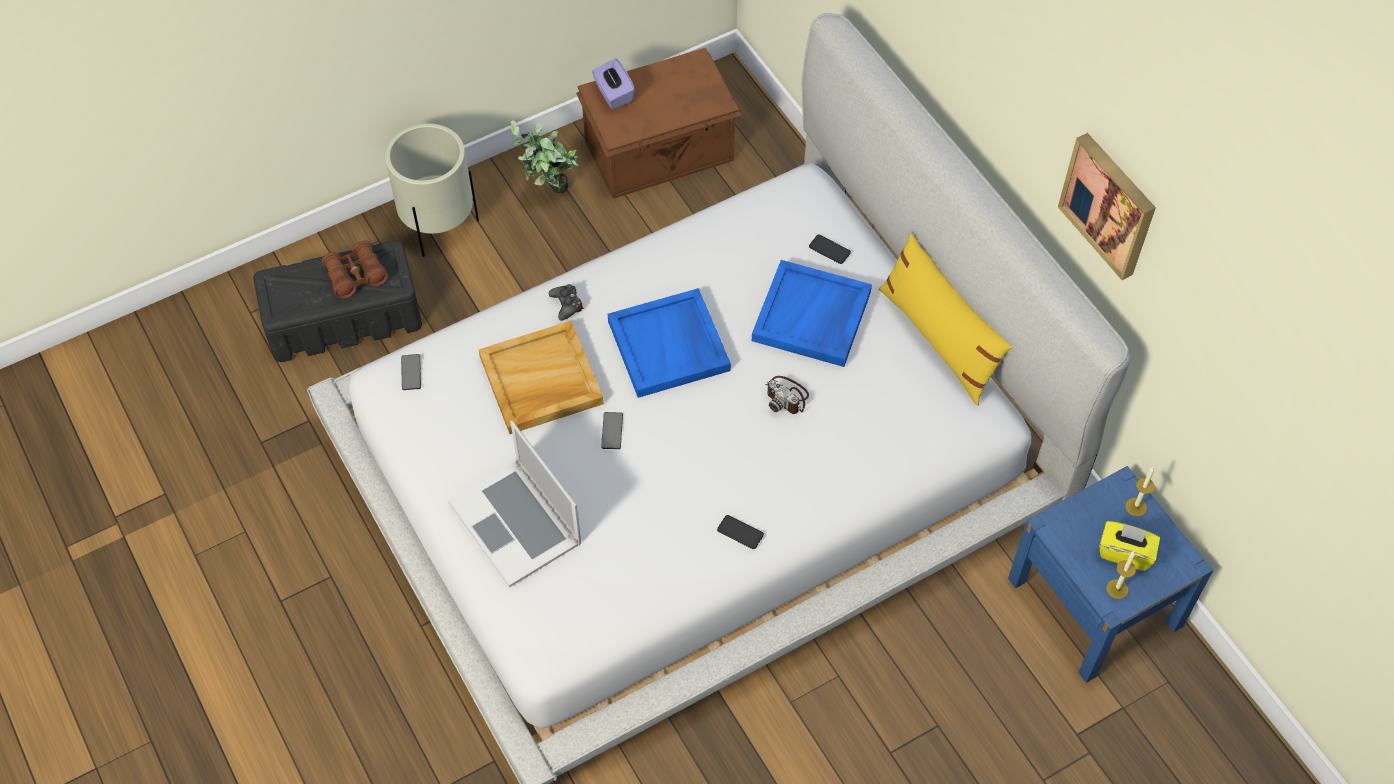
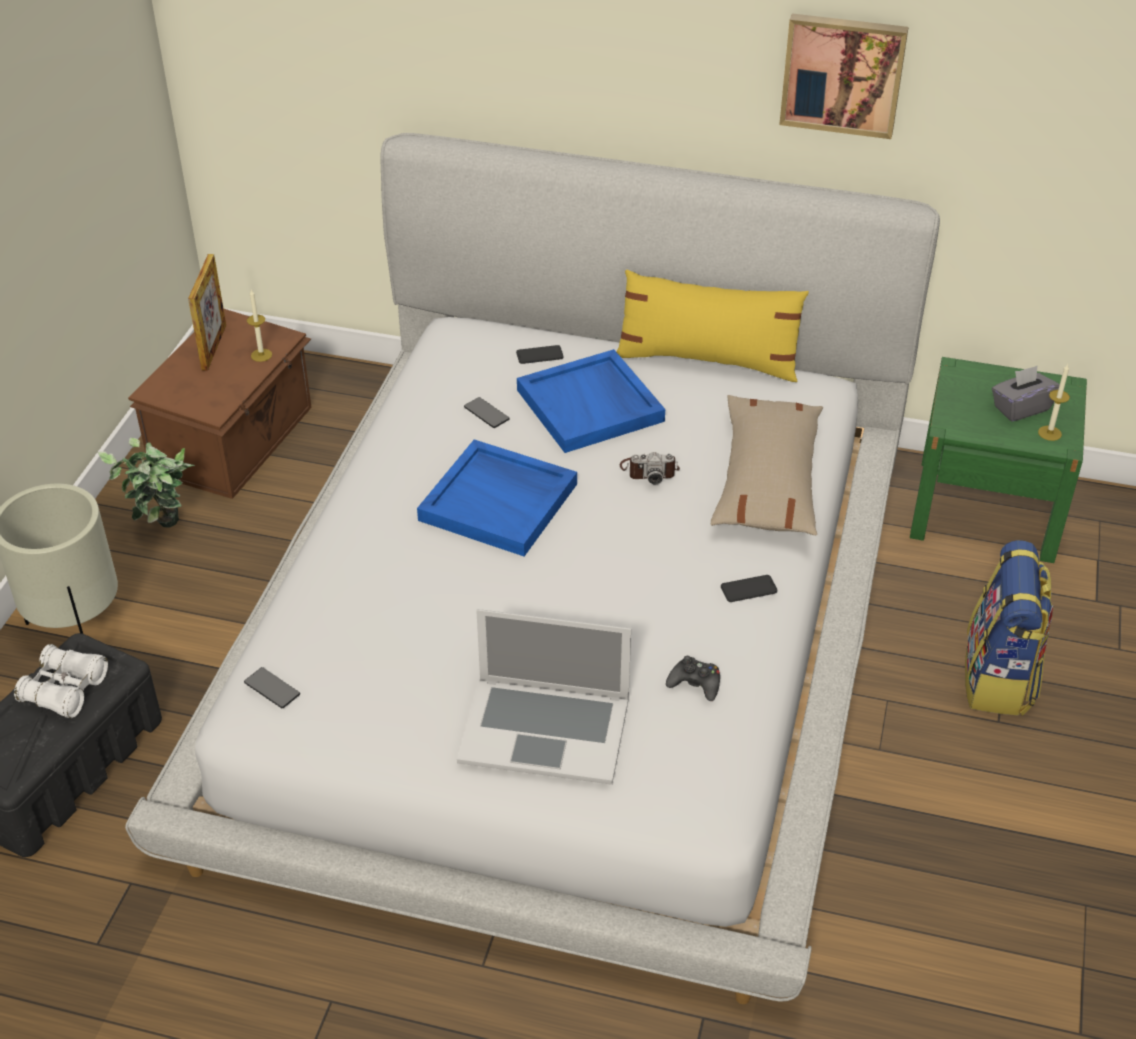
camera: 45 degrees left, 15 degrees down
(356, 276) = (65, 690): brown binoculars -> white binoculars
(540, 381) = (416, 605): beige tray -> none
(567, 304) = (360, 534): black game controller -> black game controller (695, 683)
(612, 431) = (536, 596): phone -> phone (486, 413)
(613, 94) = (174, 383): purple tissue box -> none
(667, 81) = (214, 347): none -> picture frame
(854, 465) = (768, 480): none -> beige pillow
(930, 726) = (999, 679): none -> backpack
(1094, 602) = (986, 508): blue nightstand -> green nightstand
(1125, 553) = (1021, 408): yellow tissue box -> grey tissue box
(1136, 507) = (985, 376): candle -> candle (261, 355)

